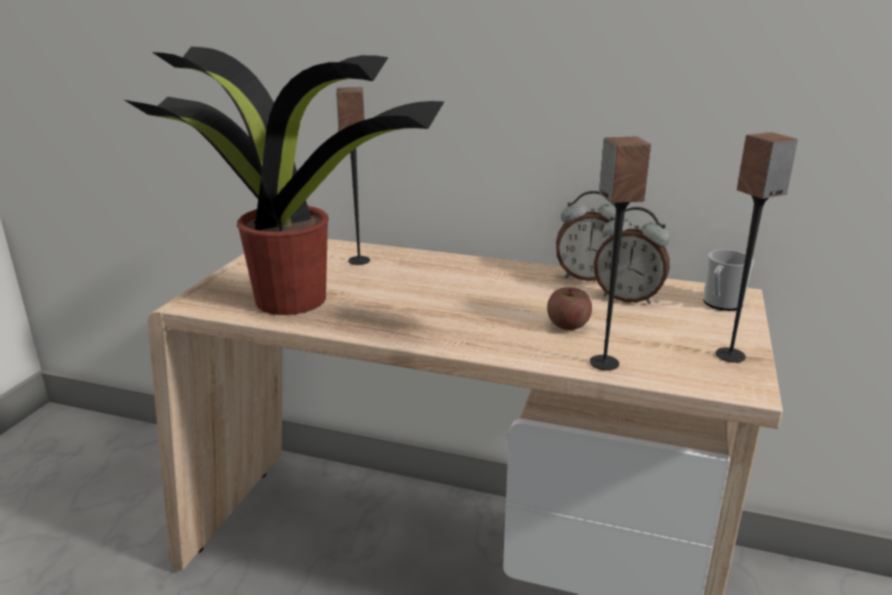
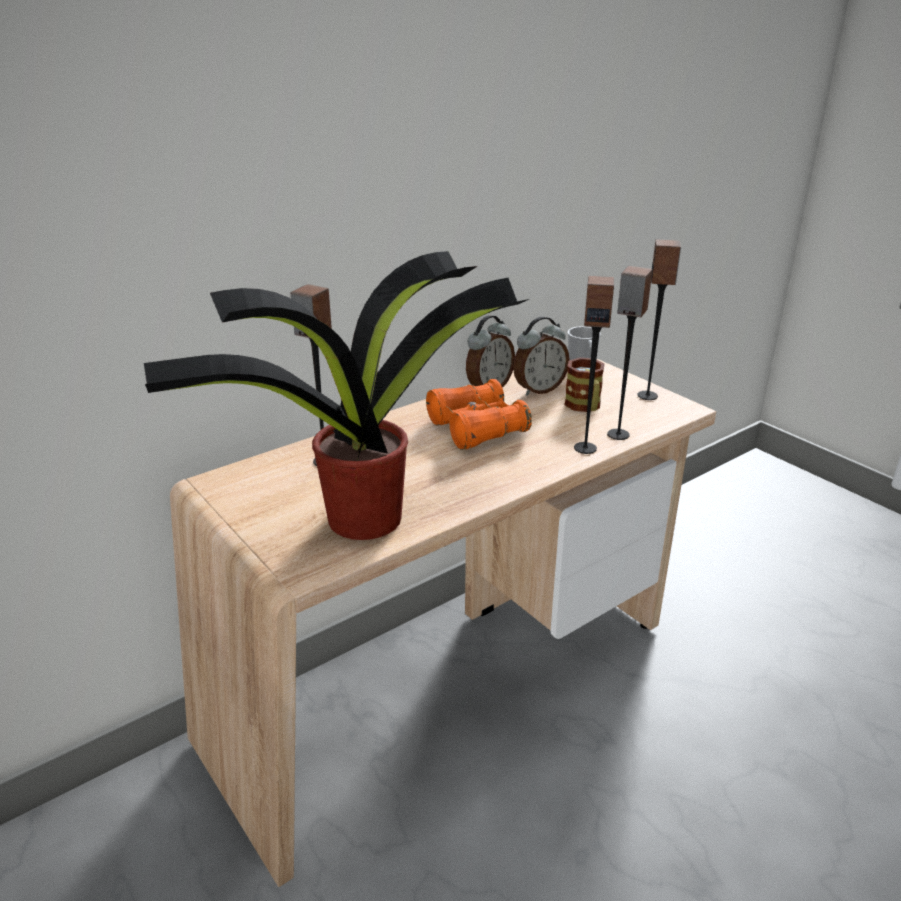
camera: 55 degrees left, 5 degrees up
(500, 294) = (476, 428): none -> orange binoculars
(545, 353) = (585, 448): none -> speaker
(568, 325) = (554, 424): apple -> none
(634, 329) = (585, 407): none -> mug

